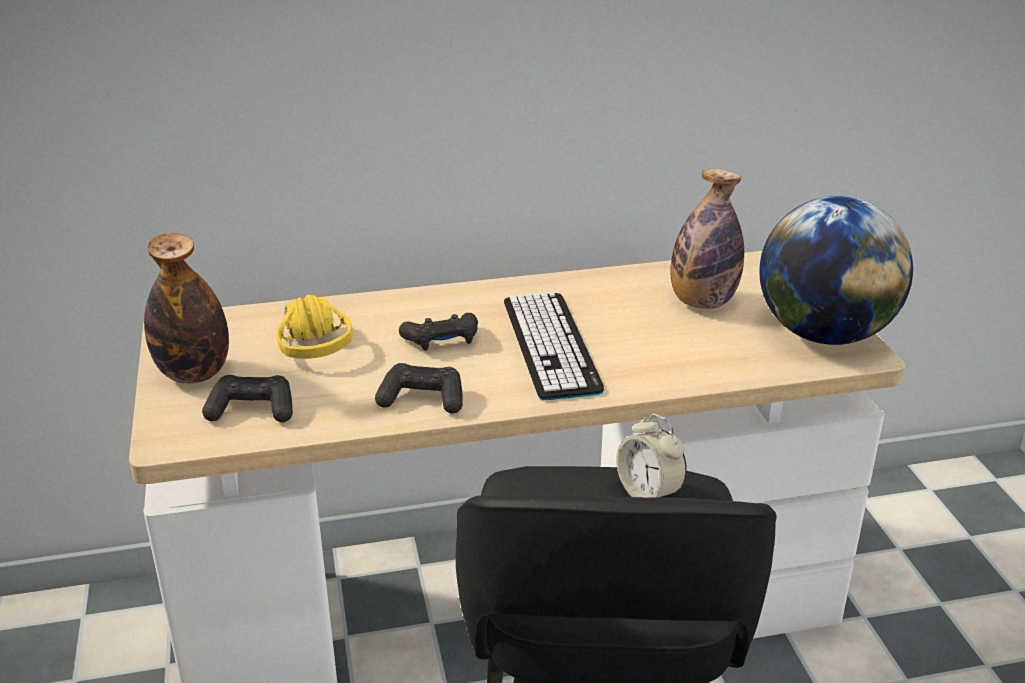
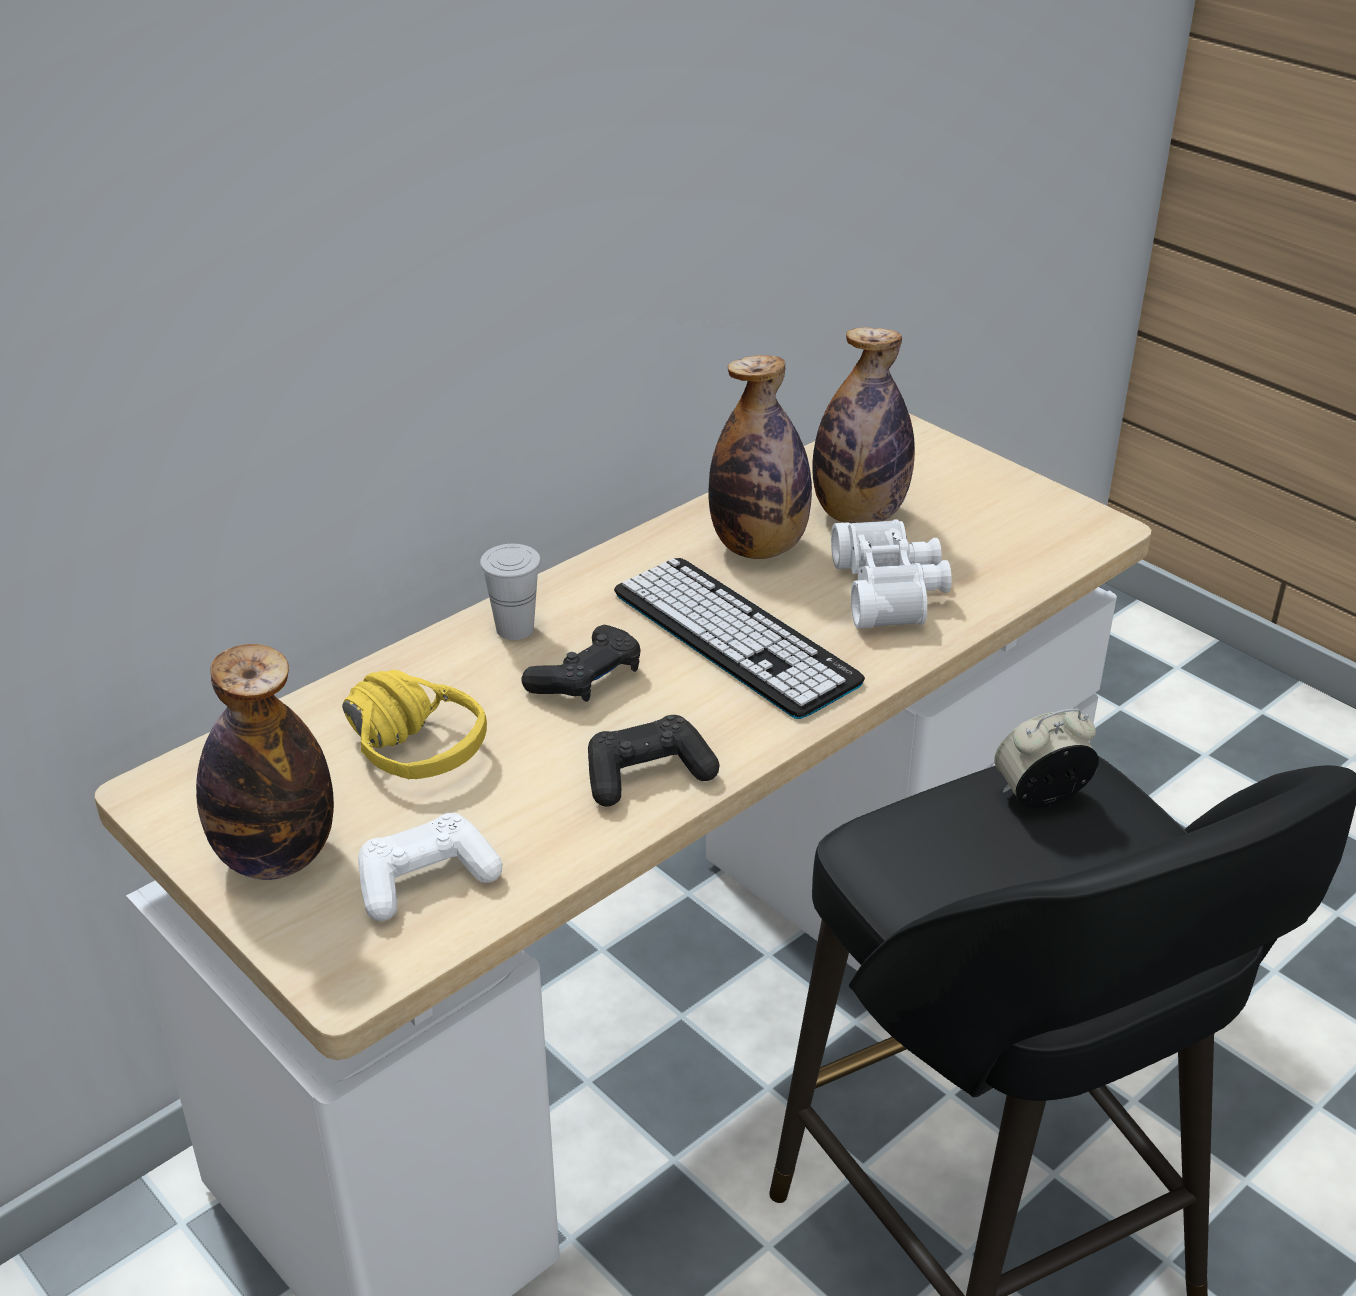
camera: 30 degrees left, 5 degrees up
(252, 410) = (426, 880): black game controller -> white game controller
(430, 304) = (515, 629): none -> white cup
(618, 302) = (759, 547): none -> bottle
(649, 493) = (1040, 797): alarm clock -> alarm clock turned 135 degrees clockwise
(677, 349) = (892, 591): none -> white binoculars
(824, 334) = (1033, 515): globe -> none

